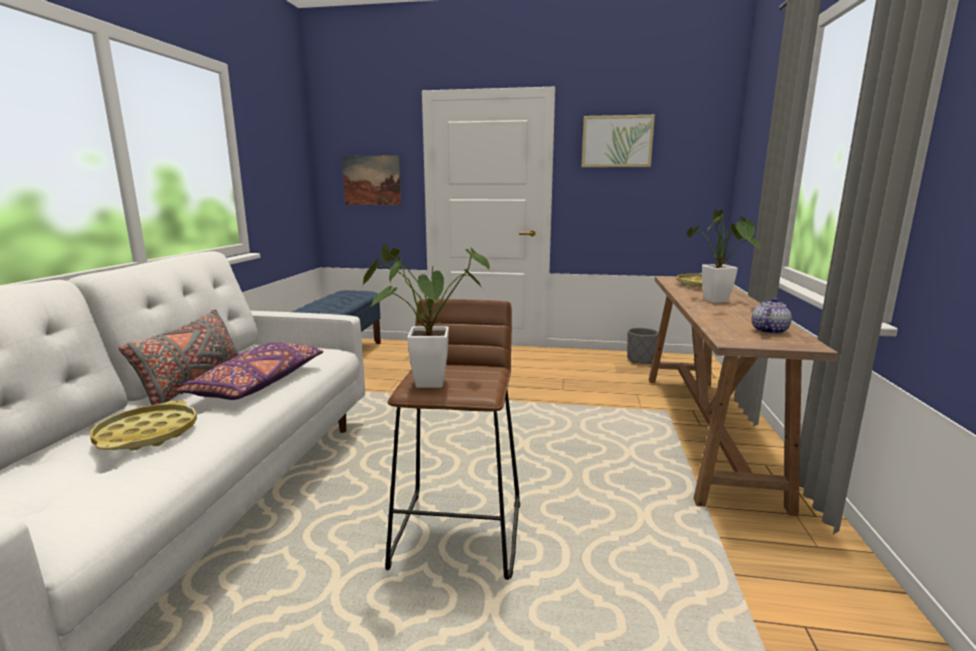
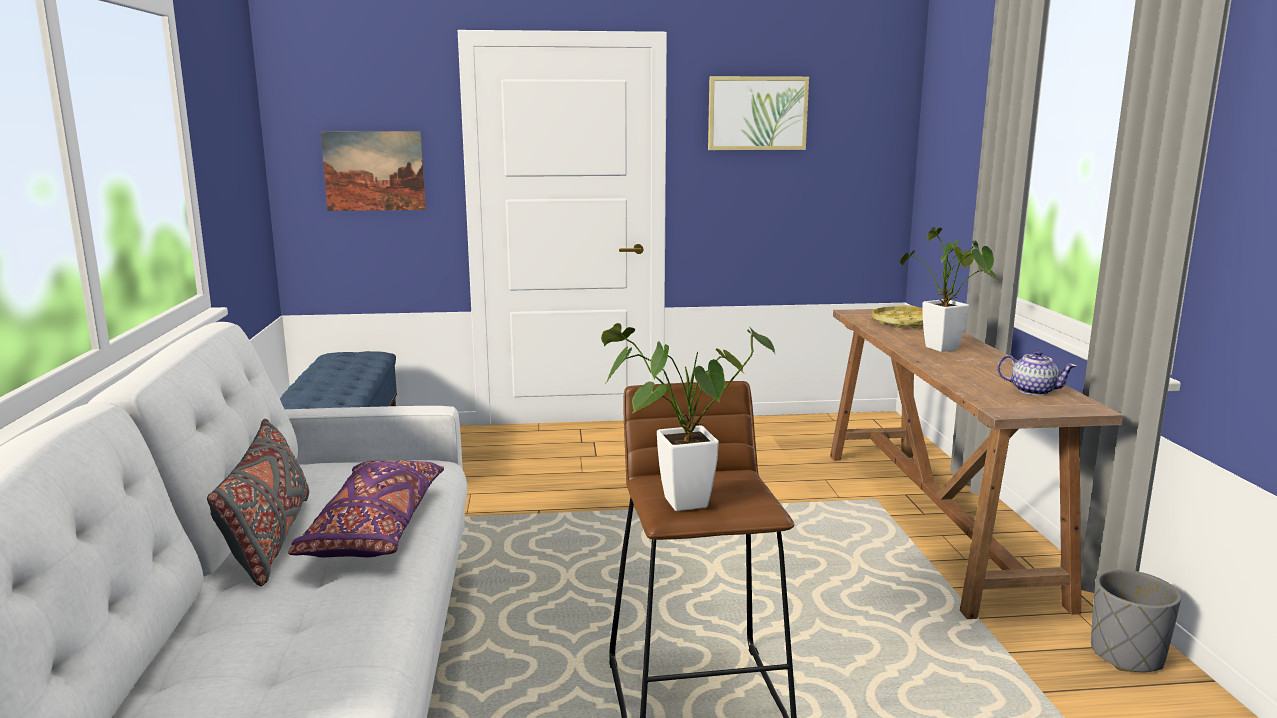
camera: 15 degrees left, 0 degrees up
(147, 434) = (292, 623): yellow tray -> none
(640, 360) = (805, 428): grey planter -> grey planter (1125, 655)
(768, 331) = (1034, 391): teapot -> teapot turned 90 degrees clockwise

